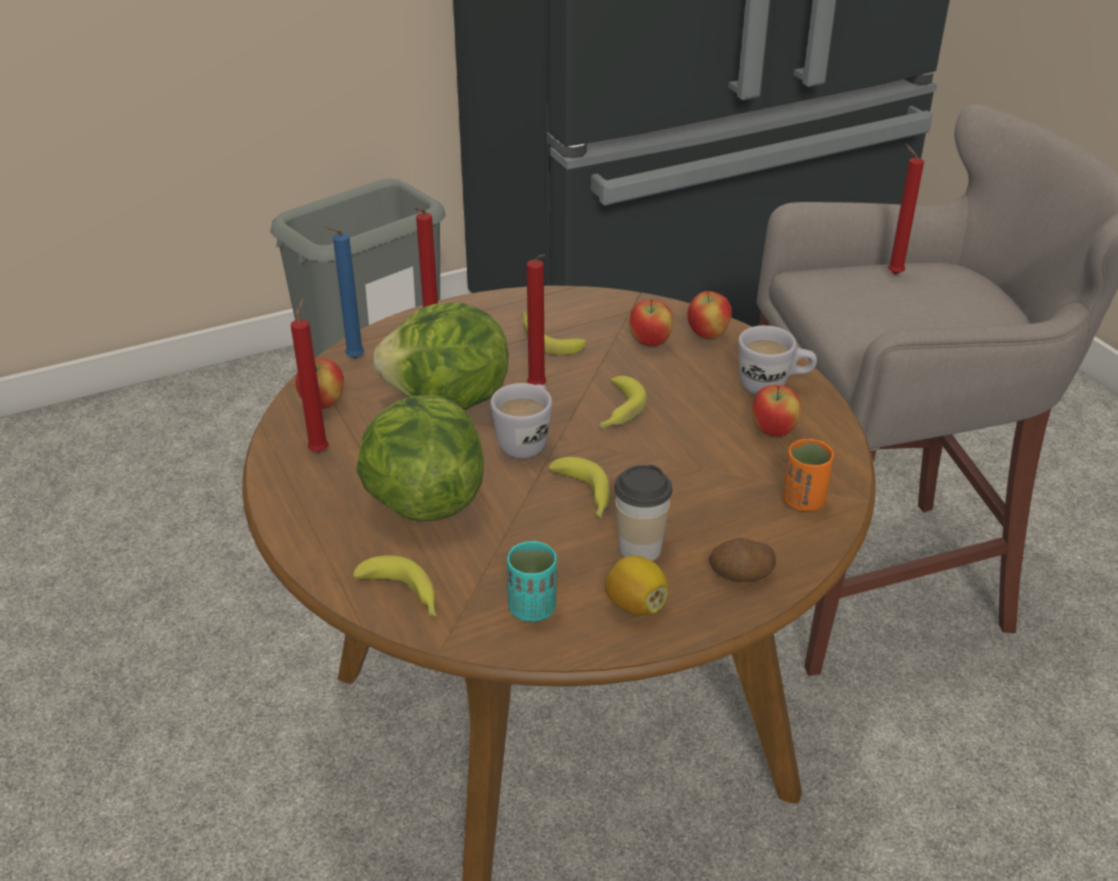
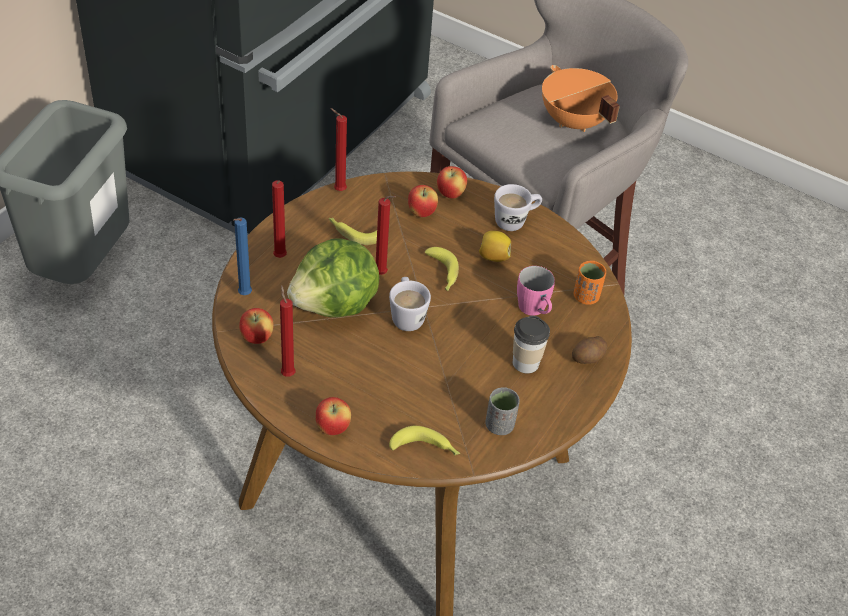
camera: 35 degrees left, 10 degrees up
(423, 500) = (382, 382): lettuce -> none
(532, 608) = (499, 425): turquoise cup -> grey cup
(584, 496) = (470, 341): banana -> none
(635, 605) = (550, 399): lemon -> lemon (493, 257)
(710, 492) = (535, 310): none -> pink mug
(773, 431) = (538, 254): apple -> apple (333, 428)
(892, 273) = (522, 105): red candle -> red candle (338, 190)
(953, 307) = (573, 122): none -> orange cooking pot

